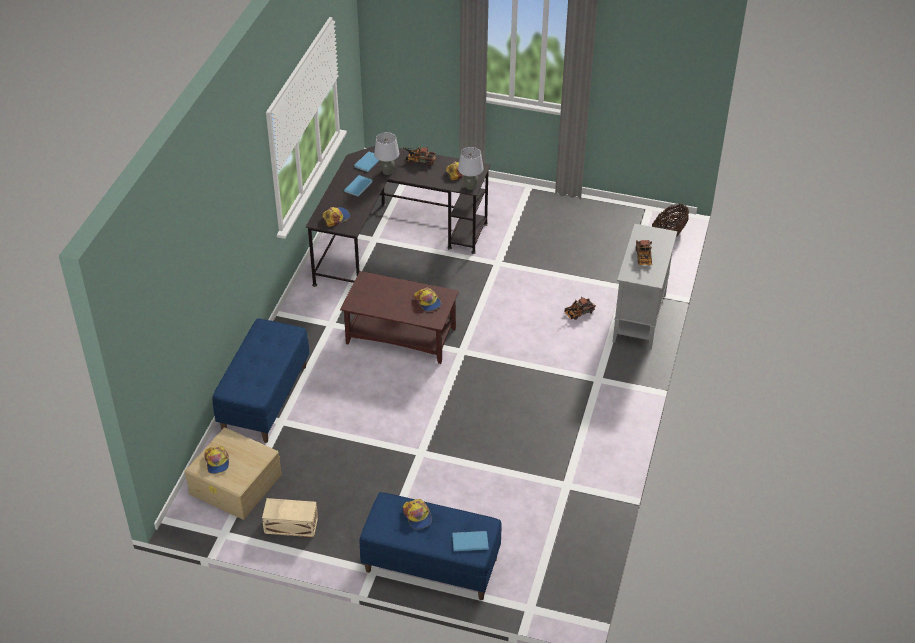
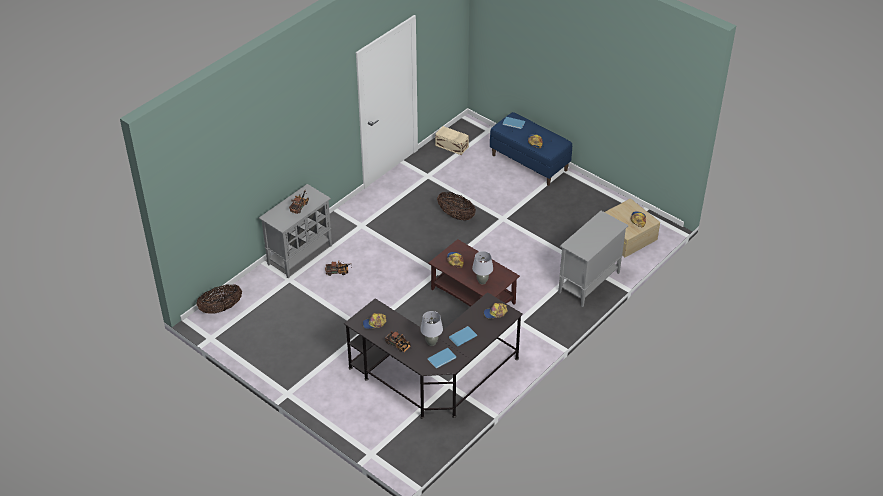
camera: 155 degrees left, 0 degrees up
(264, 398) = (588, 283): blue bench -> grey cabinet
(290, 524) = (600, 204): beige storage box -> beige storage box (452, 146)
(470, 187) = (375, 306): grey table lamp -> grey table lamp (482, 281)
(486, 435) = (456, 215): none -> basket

